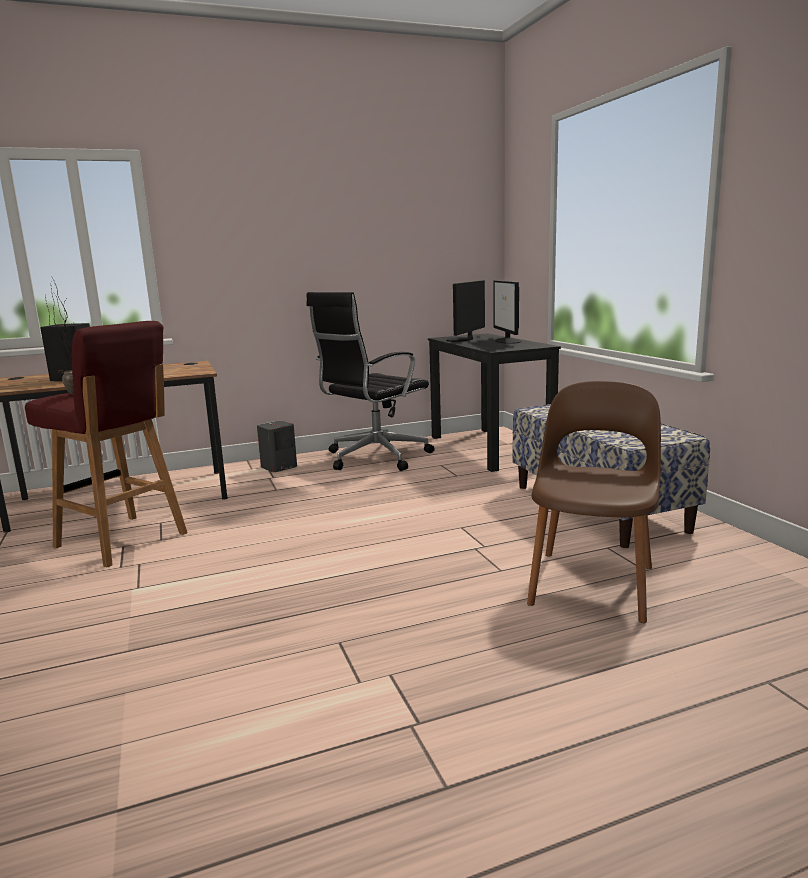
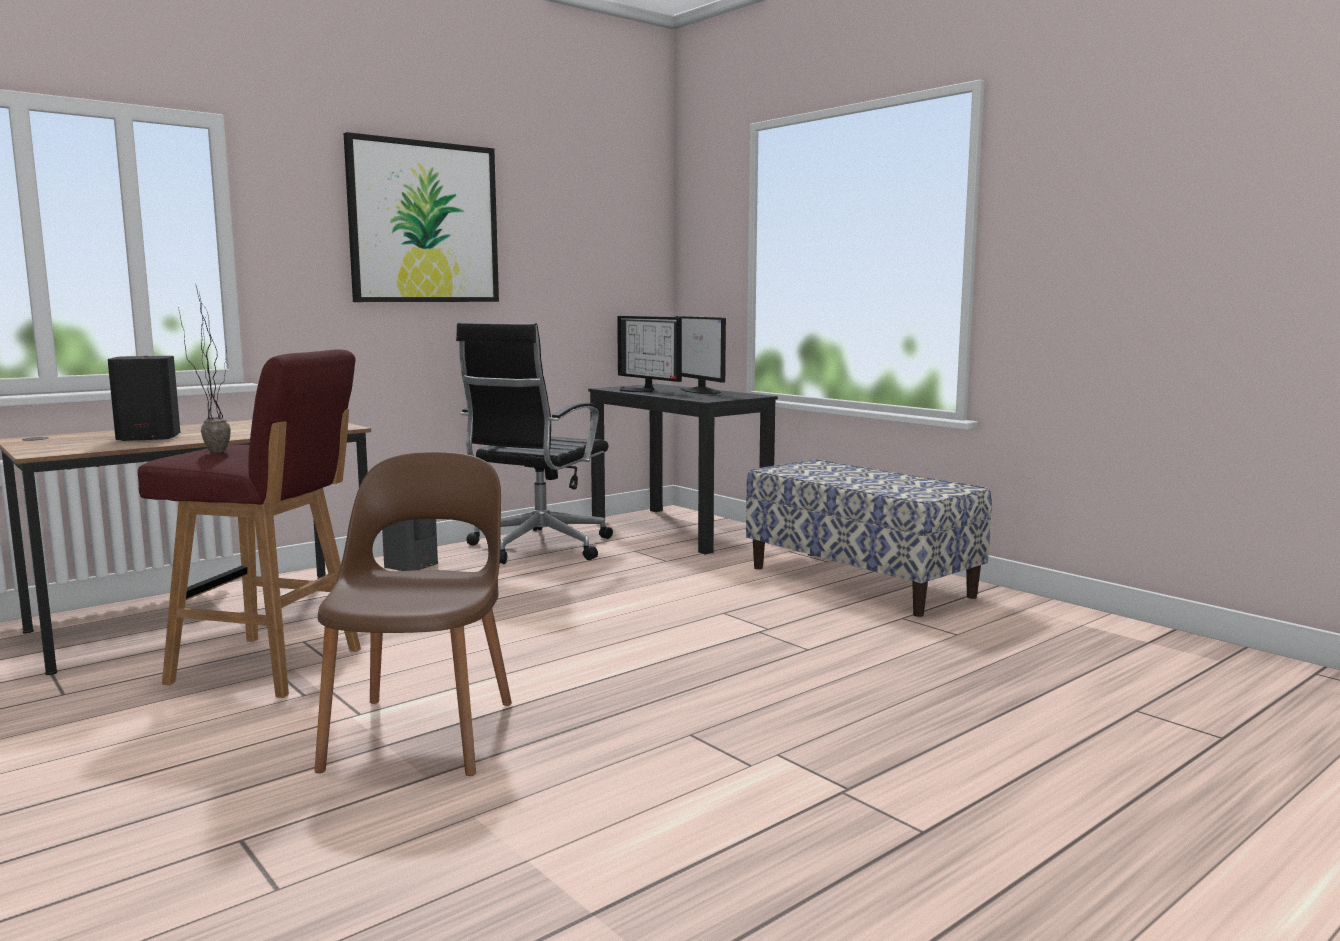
camera: 20 degrees left, 5 degrees down
(292, 218) = (424, 222): none -> picture
(462, 340) = (640, 390): monitor -> monitor turned 45 degrees counterclockwise
(592, 583) = (914, 650): brown chair -> brown chair (422, 732)

